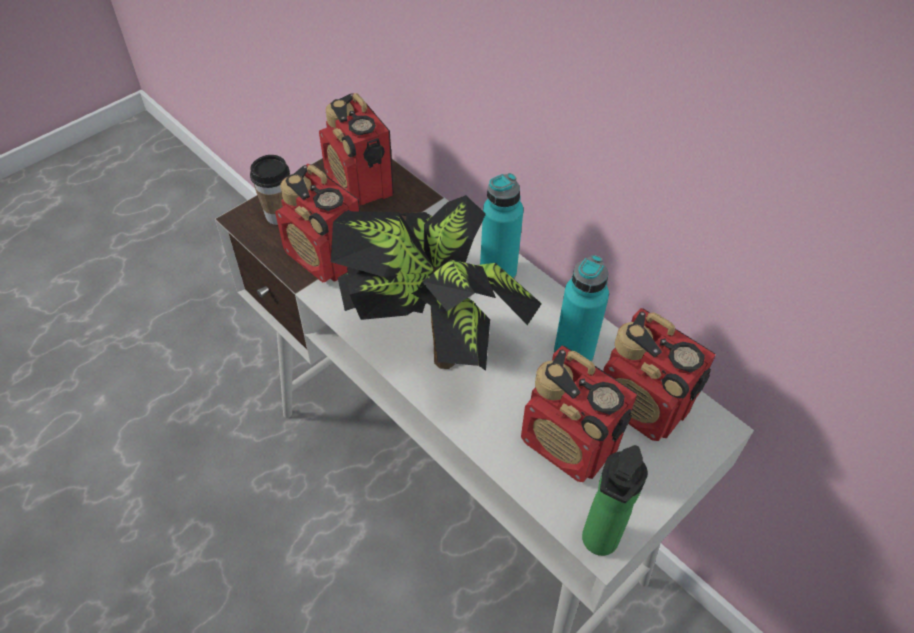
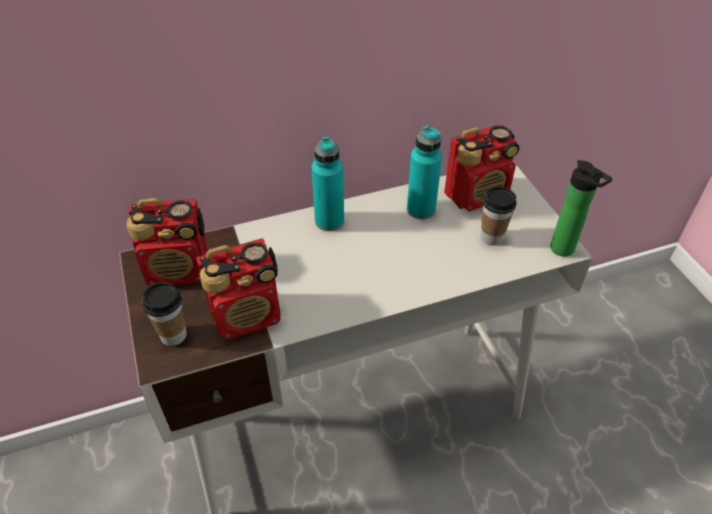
camera: 65 degrees left, 5 degrees down
(432, 342) = (373, 277): potted plant -> none
(569, 445) = (491, 237): radio -> cup

